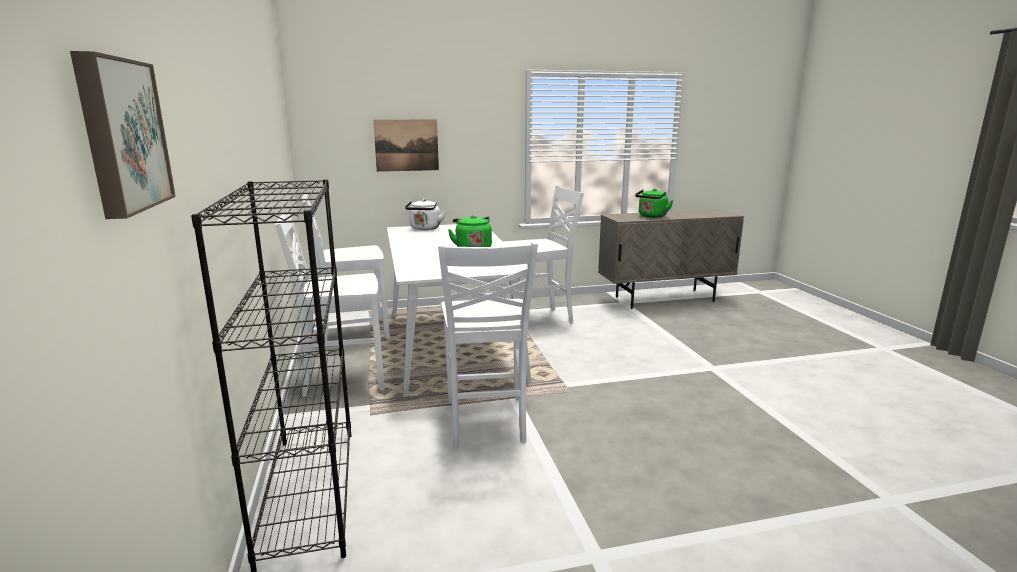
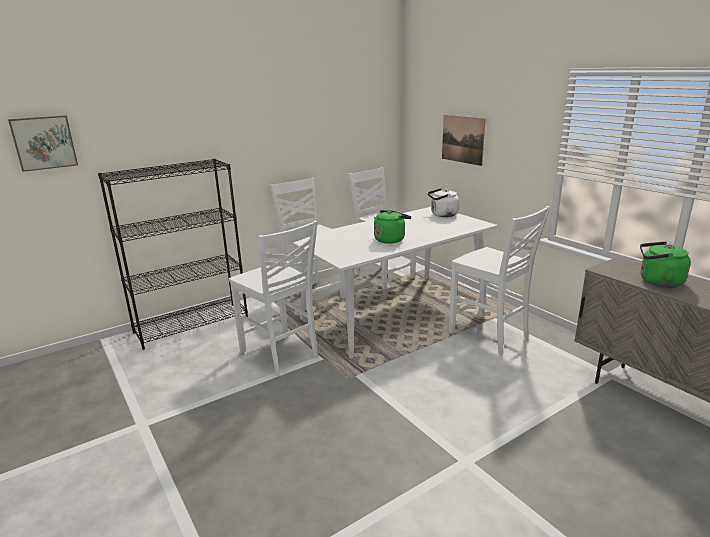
camera: 70 degrees right, 5 degrees up
(486, 422) = (280, 354): white chair -> white chair turned 105 degrees counterclockwise

